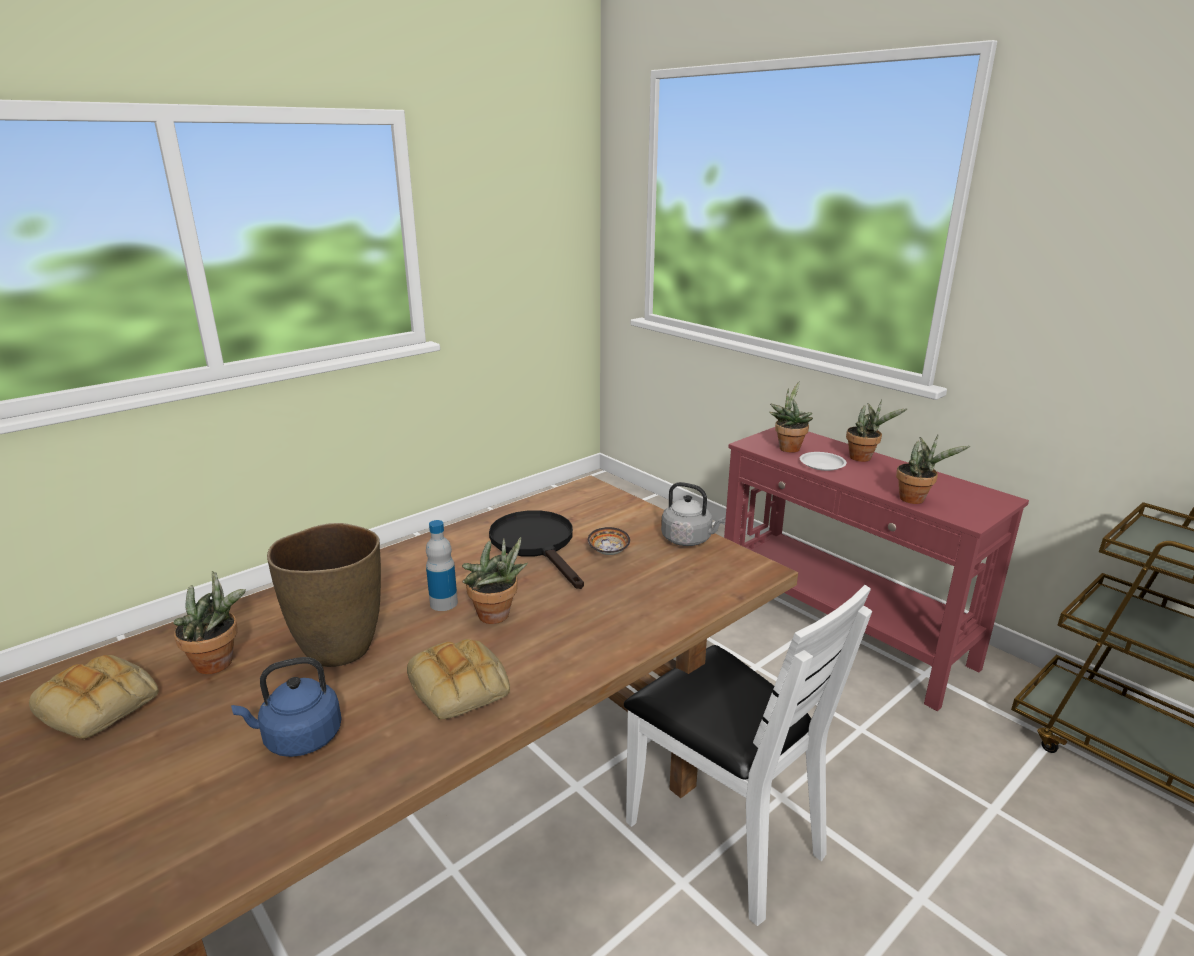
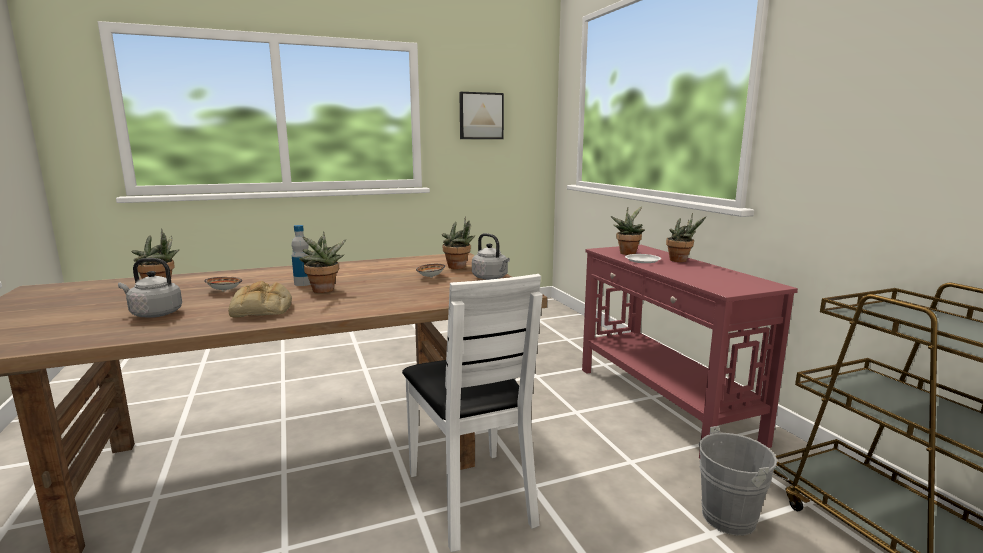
camera: 20 degrees right, 10 degrees down
(101, 704) = (90, 293): bread -> none
(299, 738) = (154, 314): blue kettle -> grey kettle
(340, 648) = (224, 290): brown vase -> bowl
(501, 222) = (481, 116): none -> picture
(537, 544) = (392, 271): black frying pan -> none
(916, 499) = (694, 279): potted plant -> potted plant (459, 267)
(1002, 778) = (734, 517): none -> grey bucket

